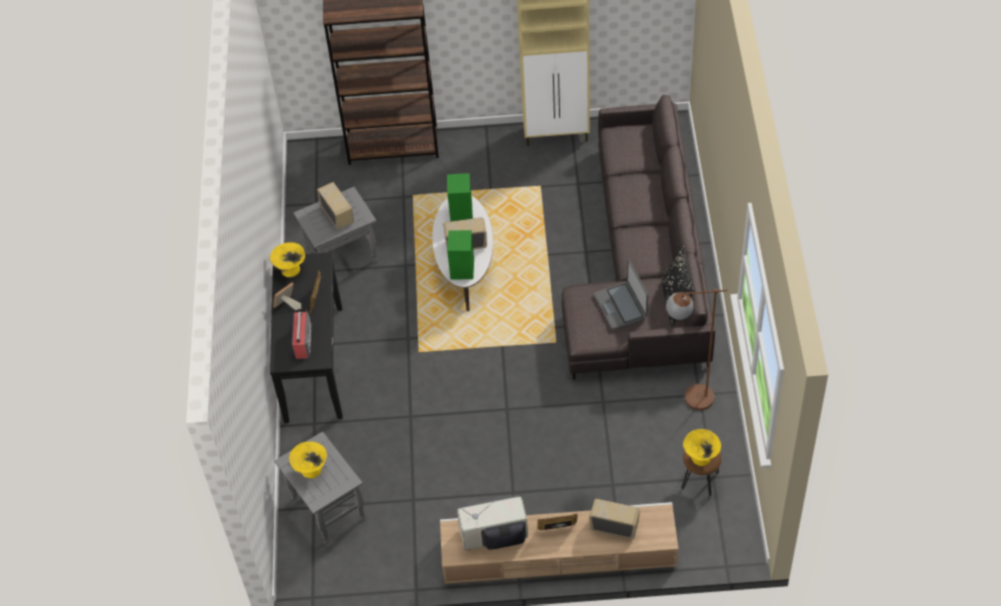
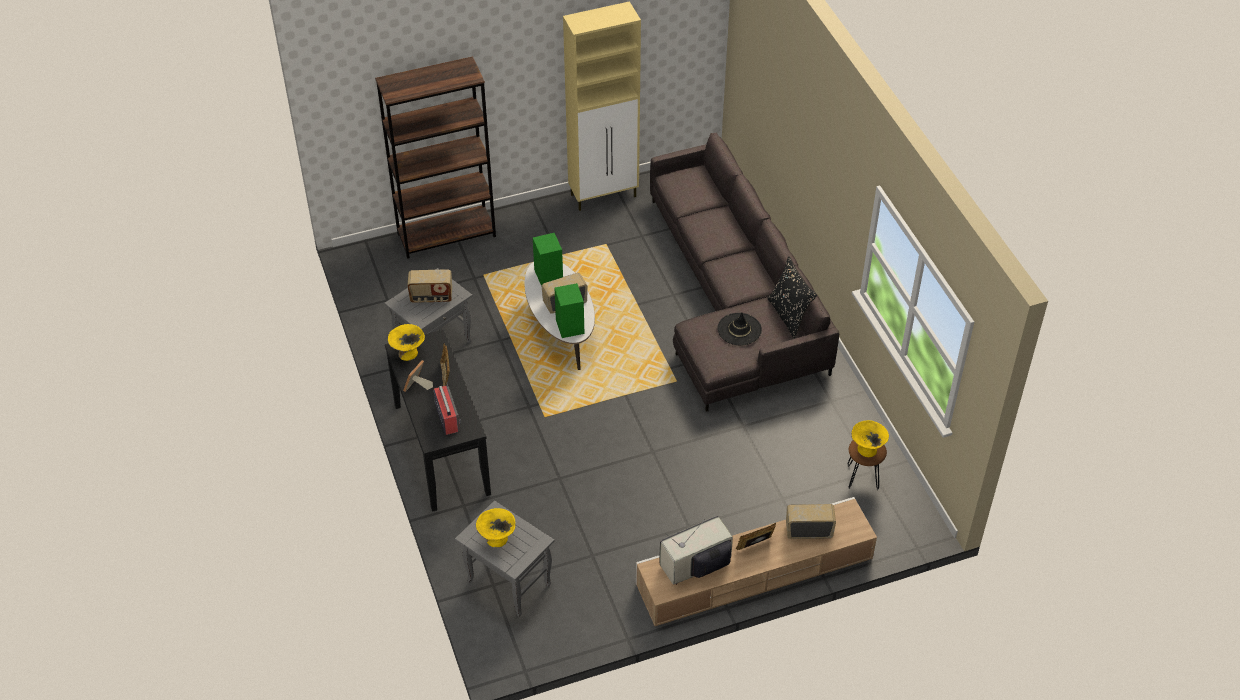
camera: 20 degrees left, 5 degrees down
(338, 215) = (431, 297): radio -> radio turned 135 degrees clockwise
(621, 306) = (739, 329): laptop -> black hat
(688, 398) = (822, 406): brown floor lamp -> none

